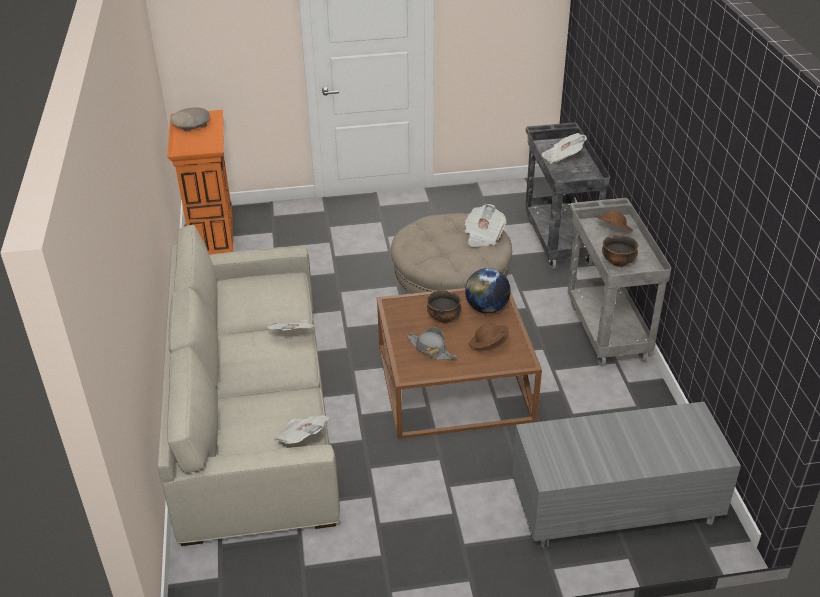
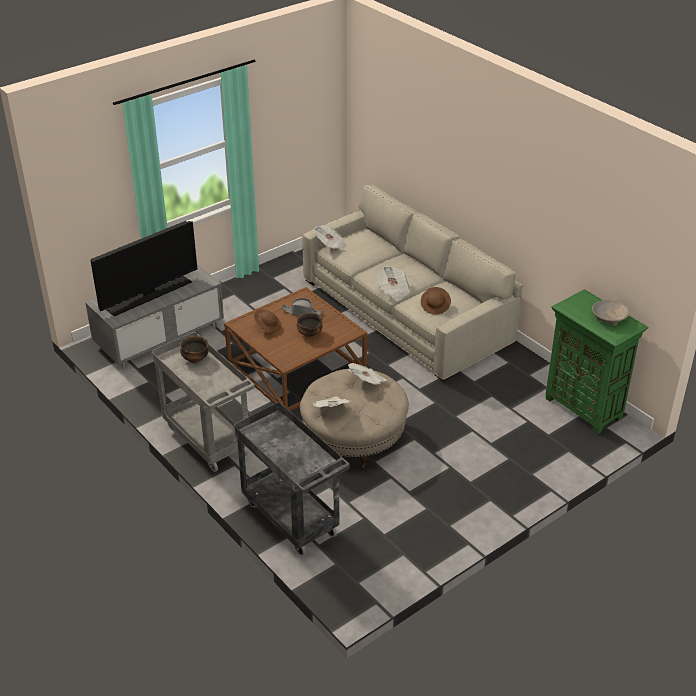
camera: 150 degrees right, 0 degrees up
(212, 240) = (584, 408): orange cabinet -> green cabinet
(486, 308) = (285, 349): globe -> none
(562, 158) = (294, 452): newspaper -> newspaper (367, 382)
(612, 230) = (211, 385): brown hat -> brown hat (435, 307)
(634, 440) = (149, 295): none -> television

